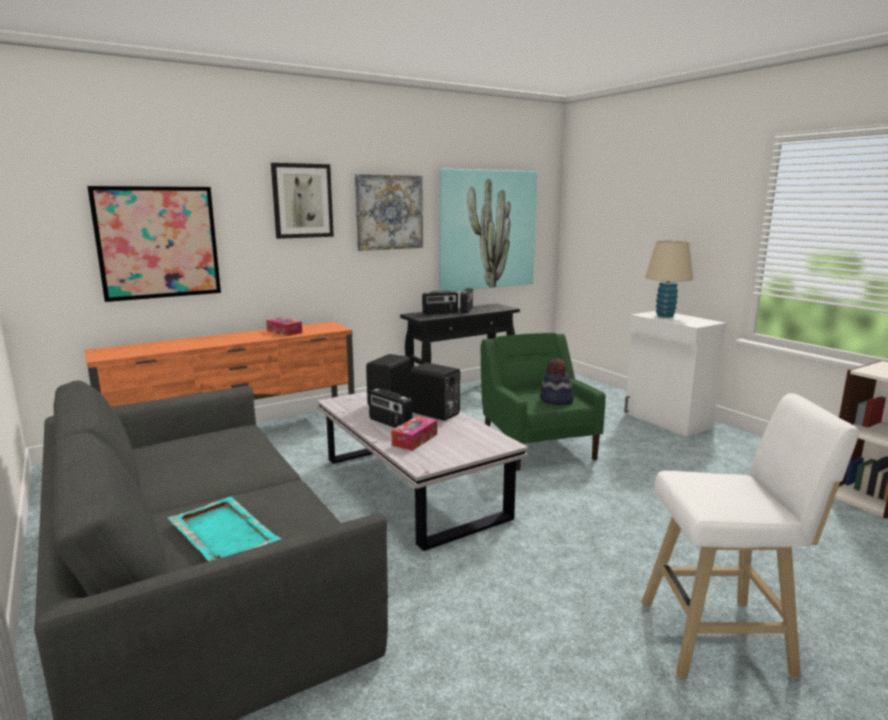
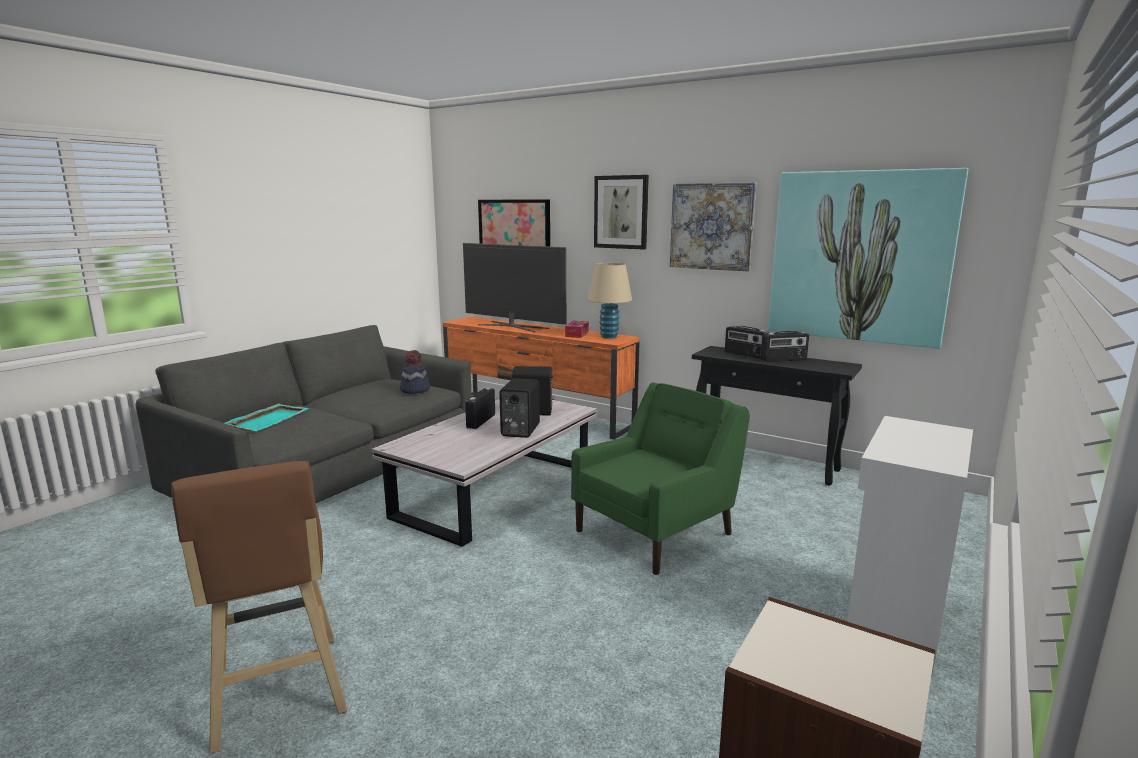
camera: 65 degrees right, 0 degrees up
(195, 343) = (513, 326): none -> television
(414, 440) = (449, 435): tissue box -> none
(556, 400) = (641, 476): hat -> hat (414, 390)
(665, 316) = (922, 434): beige table lamp -> beige table lamp (609, 337)
(722, 639) = (278, 695): white stool -> brown stool

